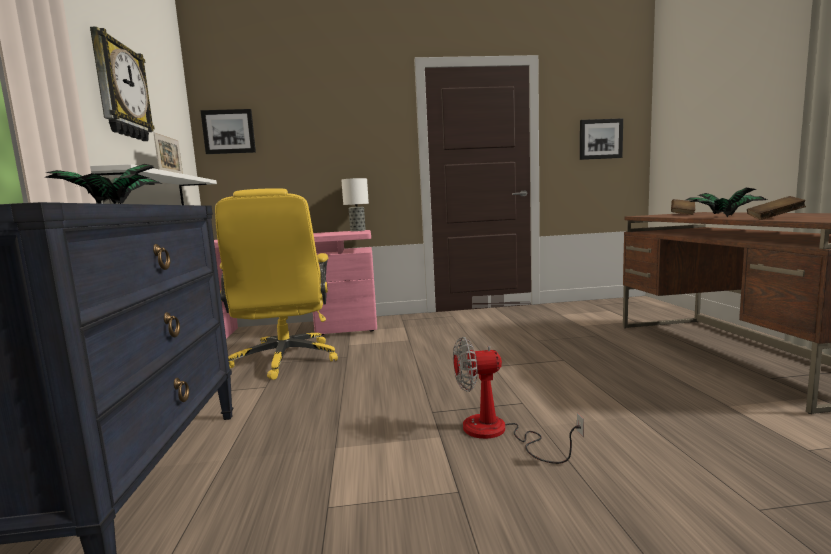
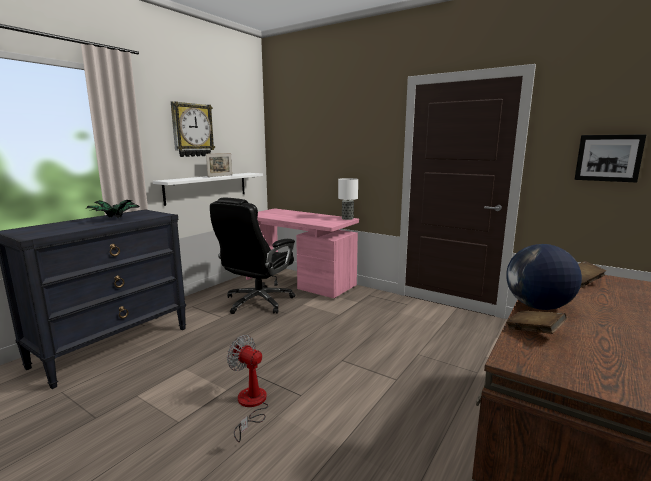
camera: 40 degrees right, 5 degrees up
(229, 132) = (282, 137): picture -> none
(285, 360) = (257, 302): yellow office chair -> black office chair
(722, 217) = (538, 307): potted plant -> globe

